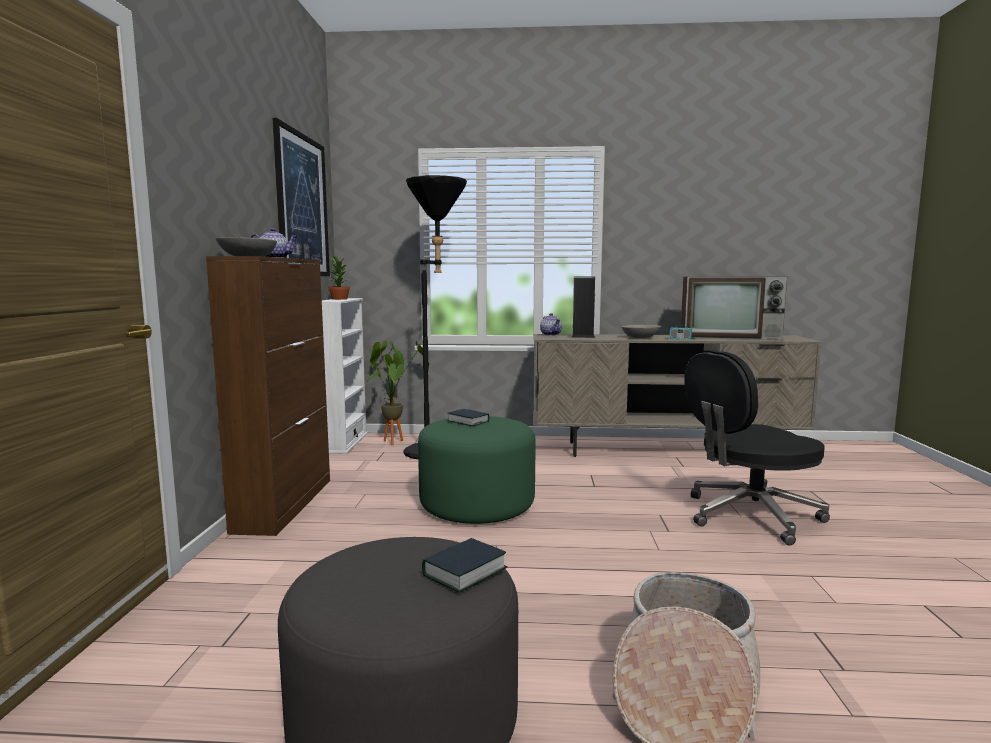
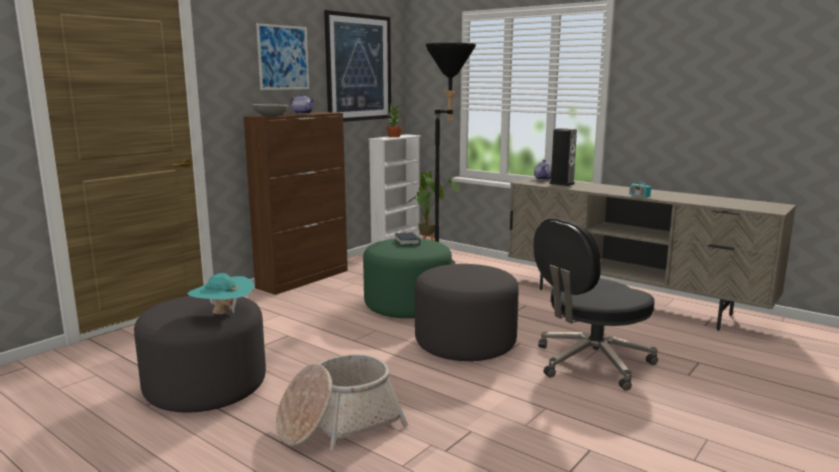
camera: 35 degrees right, 5 degrees up
(239, 174) = (283, 57): none -> picture
(464, 572) = (223, 313): book -> turquoise hat
(614, 530) = (465, 343): none -> grey ottoman
(640, 337) = (610, 190): grey bowl -> none
(731, 337) = (703, 199): television -> none
(749, 516) = (590, 363): black office chair -> black office chair turned 45 degrees counterclockwise

